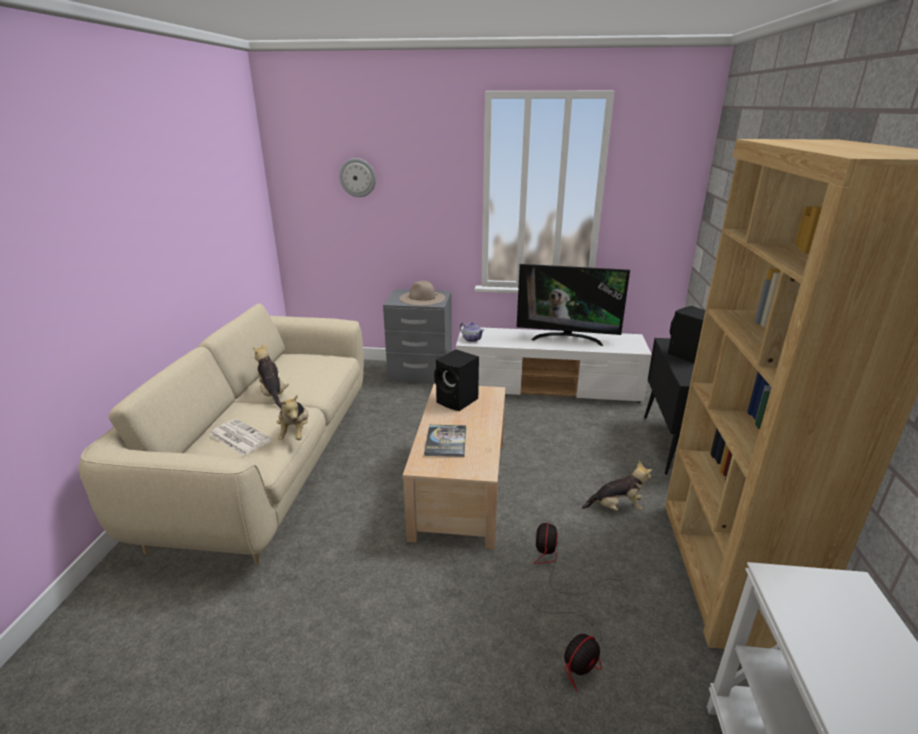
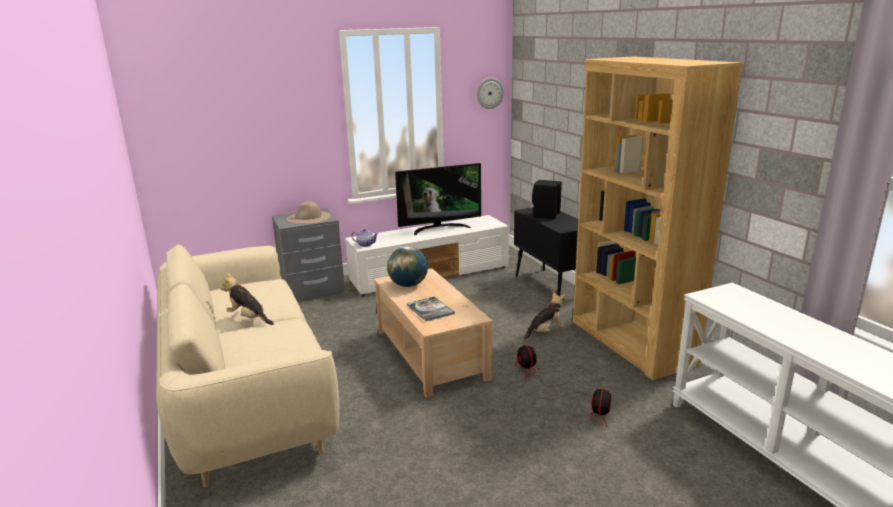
camera: 30 degrees left, 5 degrees down
(239, 437) = (265, 351): newspaper -> none
(295, 433) = (309, 336): plush toy -> none
(357, 177) = (226, 113): wall clock -> wall clock (489, 93)
(458, 401) = (408, 285): black speaker -> globe

